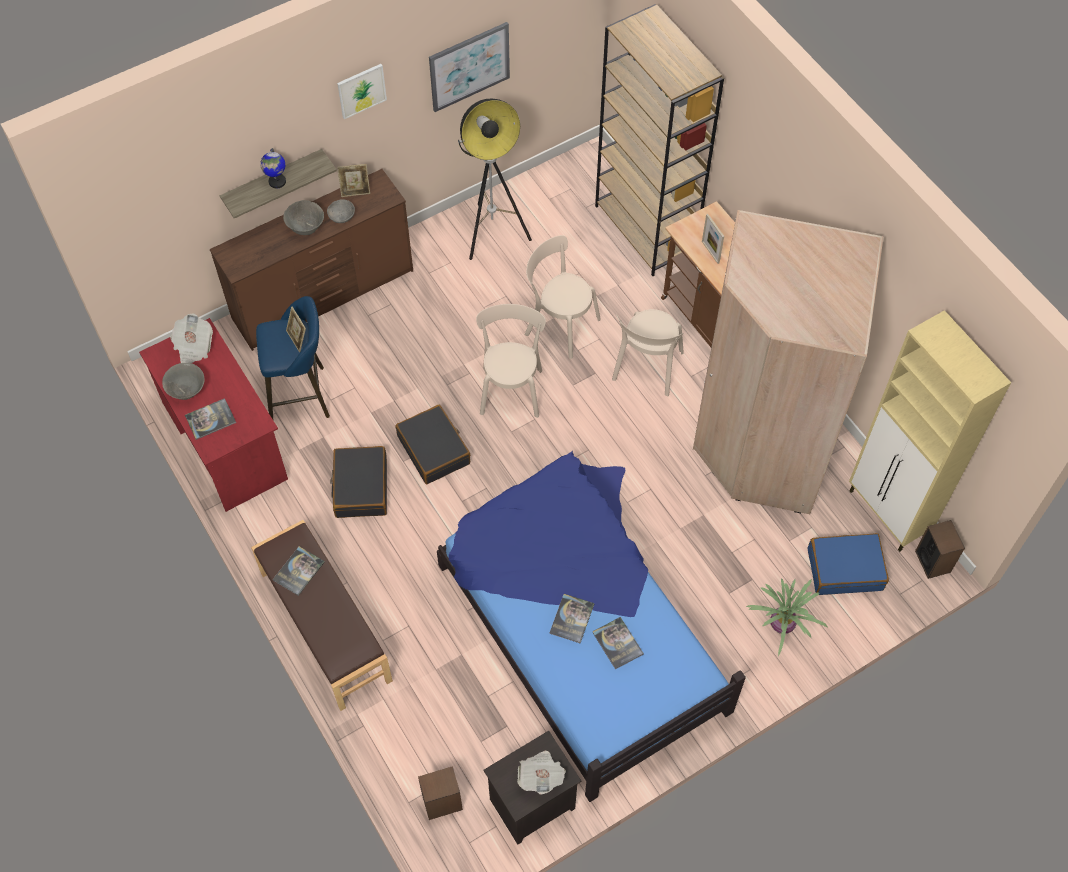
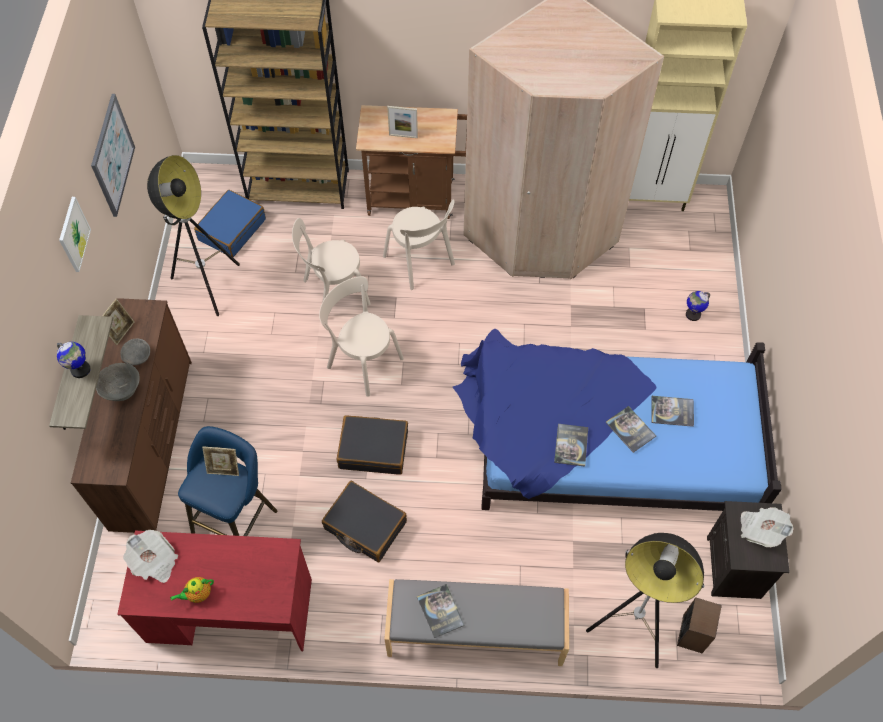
camera: 55 degrees left, 0 degrees up
(187, 390) = (197, 594): grey bowl -> teapot
(210, 419) = (245, 591): book -> book (571, 445)
(324, 627) = (475, 633): brown bench -> grey bench
(415, 747) = (632, 625): none -> floor lamp
(781, 626) = (692, 314): potted plant -> globe
(845, 569) = (674, 249): blue suitcase -> blue suitcase (232, 229)
(933, 561) = (703, 198): speaker -> none

